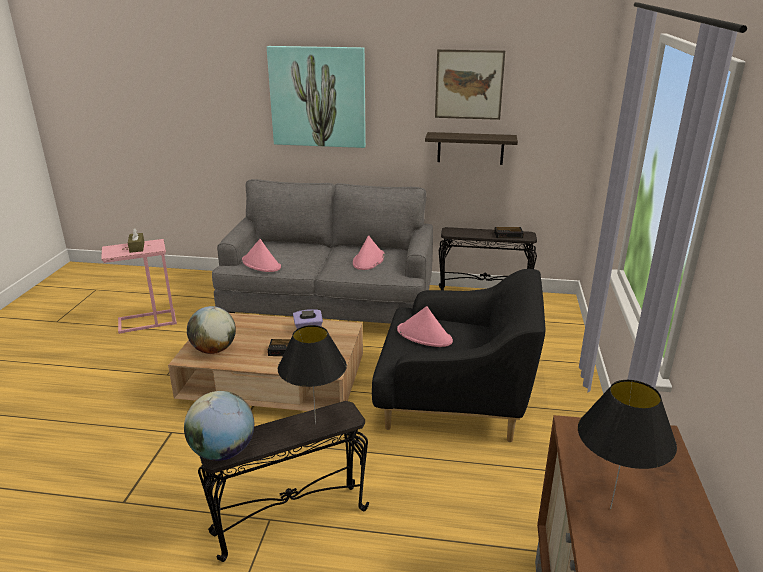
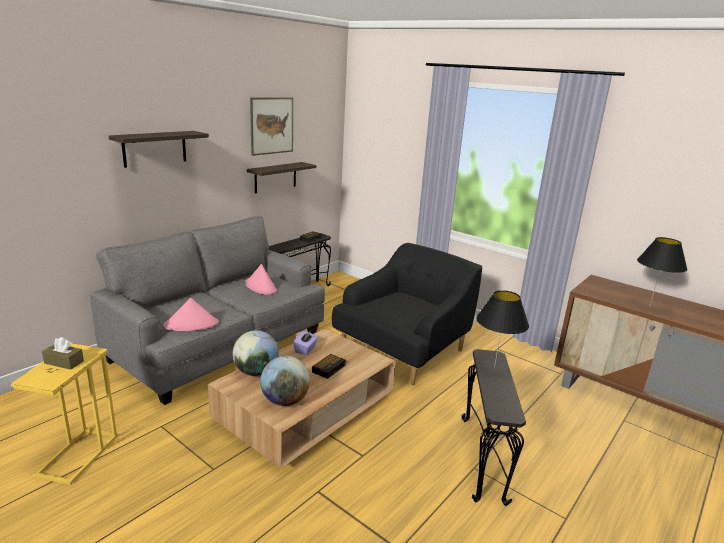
camera: 60 degrees left, 5 degrees down
(148, 321) = (78, 455): pink side table -> yellow side table
(223, 452) = (506, 411): globe -> globe (256, 372)
(318, 97) = (155, 148): picture -> shelf
(424, 336) = (394, 309): pink hat -> none

